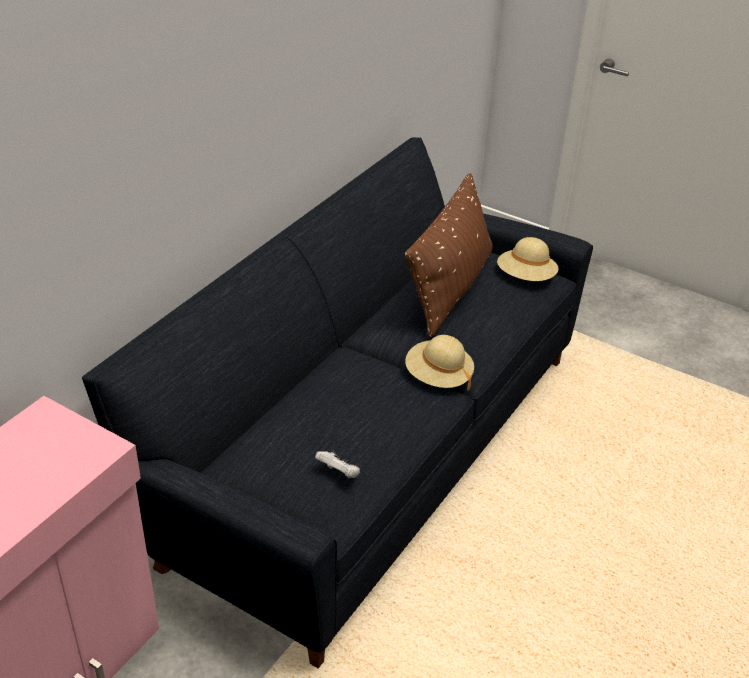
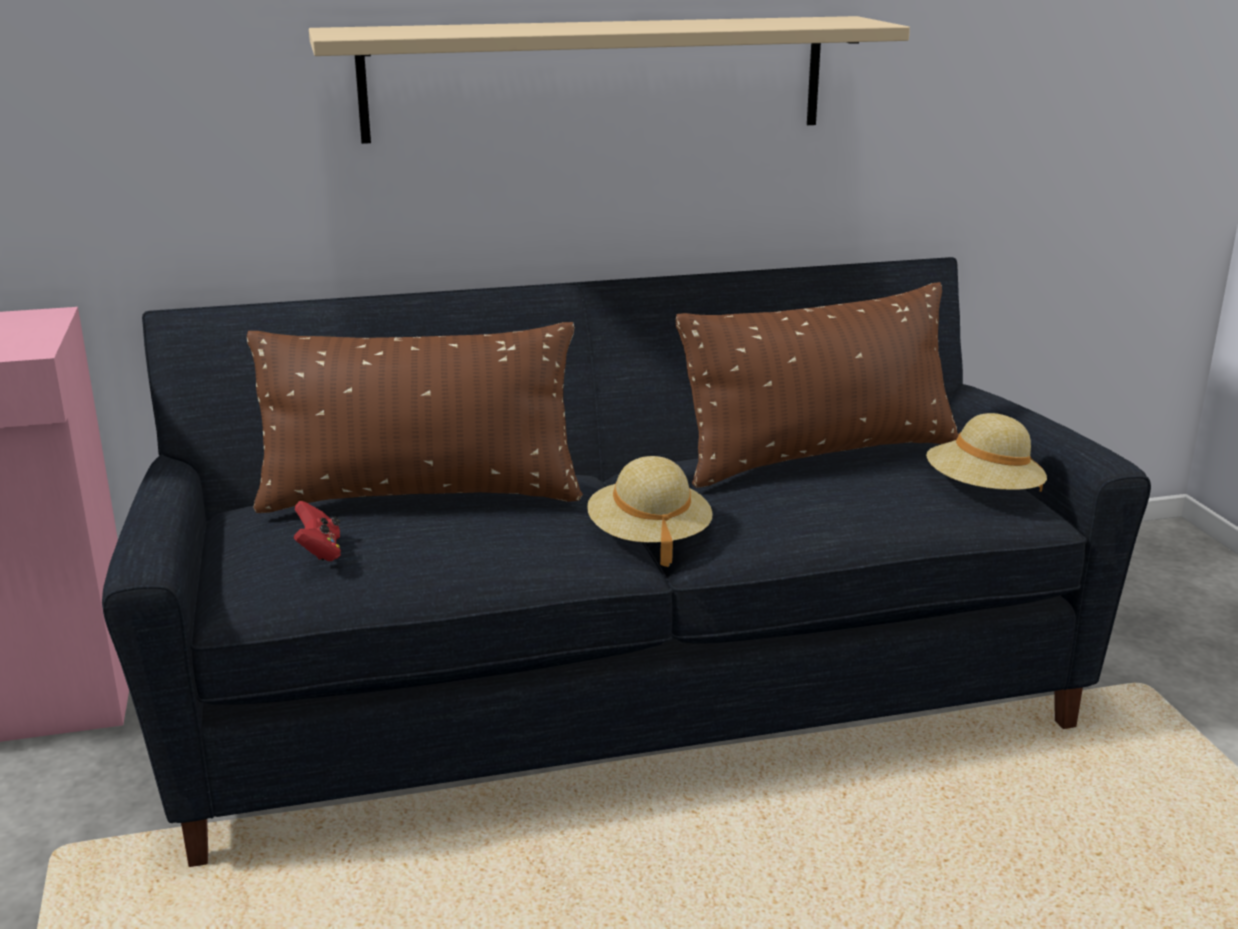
camera: 45 degrees right, 15 degrees down
(275, 109) = (596, 78): none -> beige shelf
(323, 411) = (421, 497): none -> brown pillow
(339, 473) = (319, 552): white game controller -> red game controller

